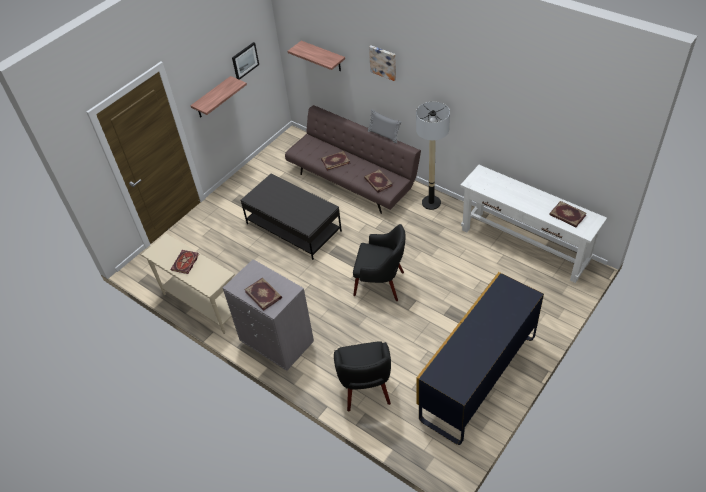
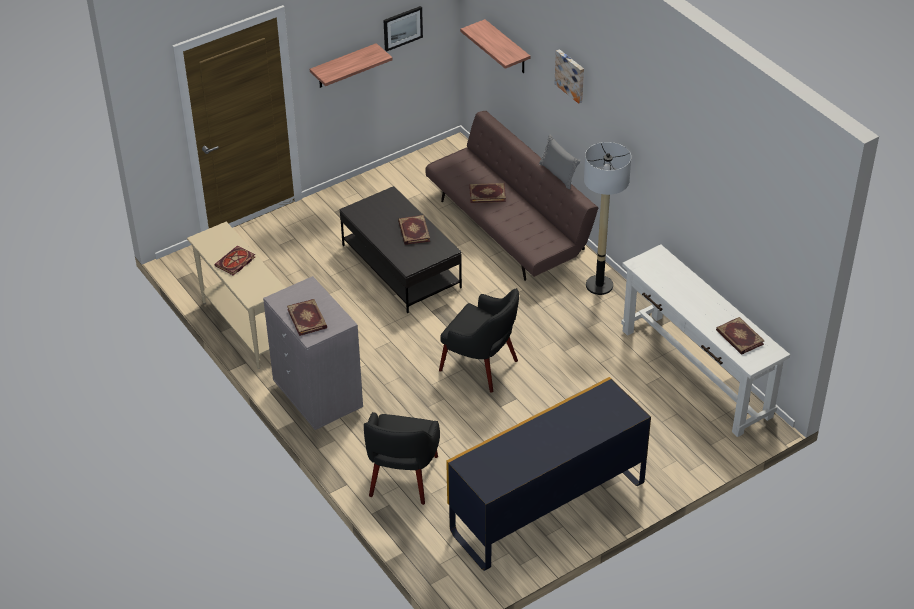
camera: 15 degrees right, 5 degrees down
(378, 182) = (530, 235): book -> book (413, 231)

